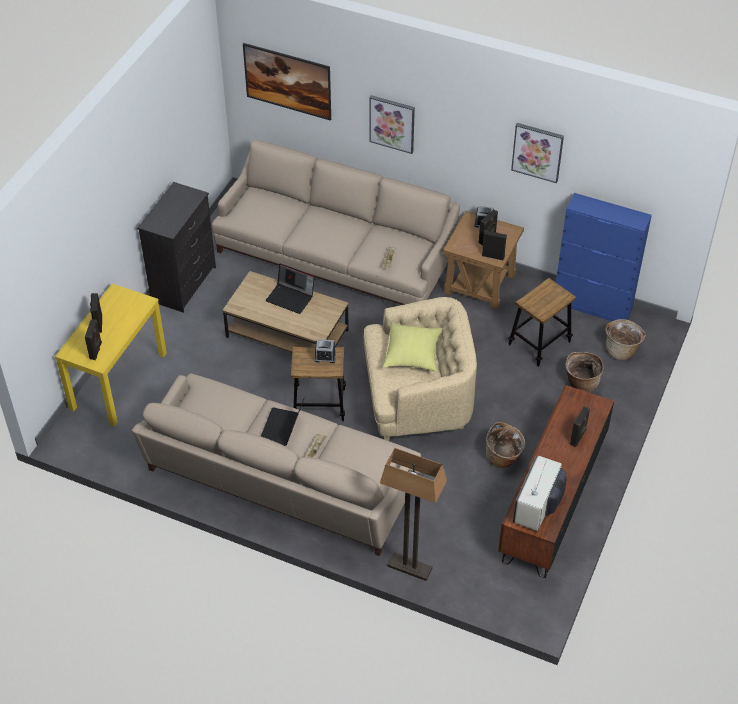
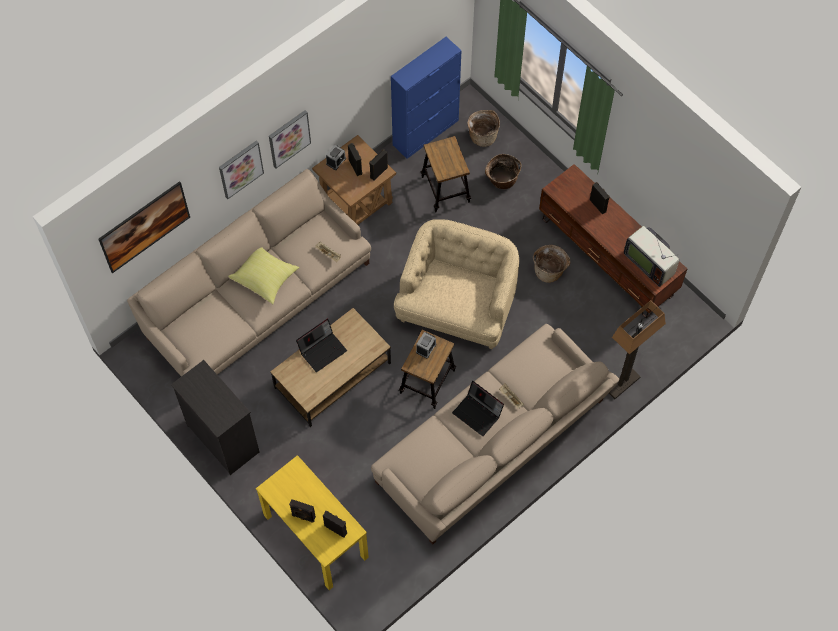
camera: 65 degrees left, 15 degrees up
(413, 355) = (449, 282): yellow pillow -> yellow pillow (265, 278)
(537, 152) = (356, 77): picture -> picture (289, 138)

